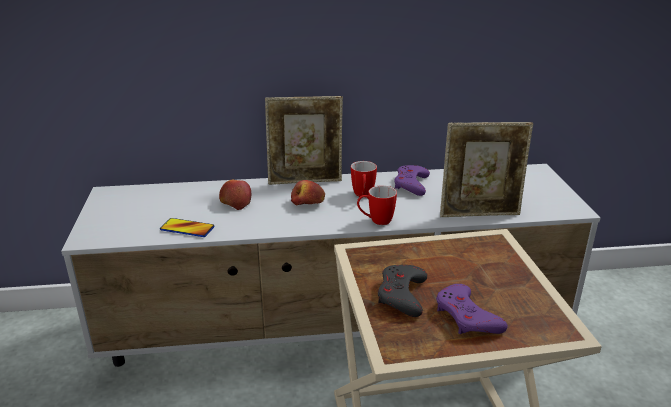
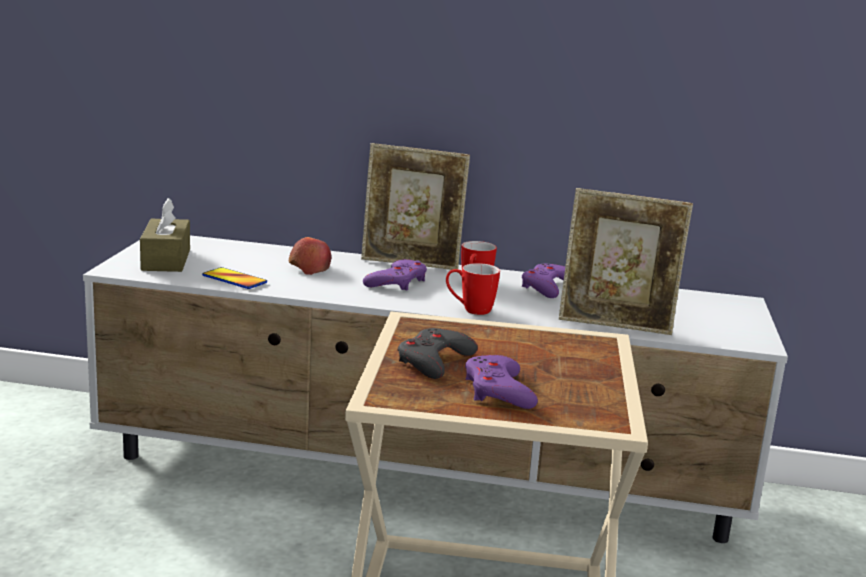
camera: 15 degrees right, 10 degrees down
(121, 218) = (166, 260): none -> brown tissue box
(307, 203) = (397, 282): apple -> purple game controller

